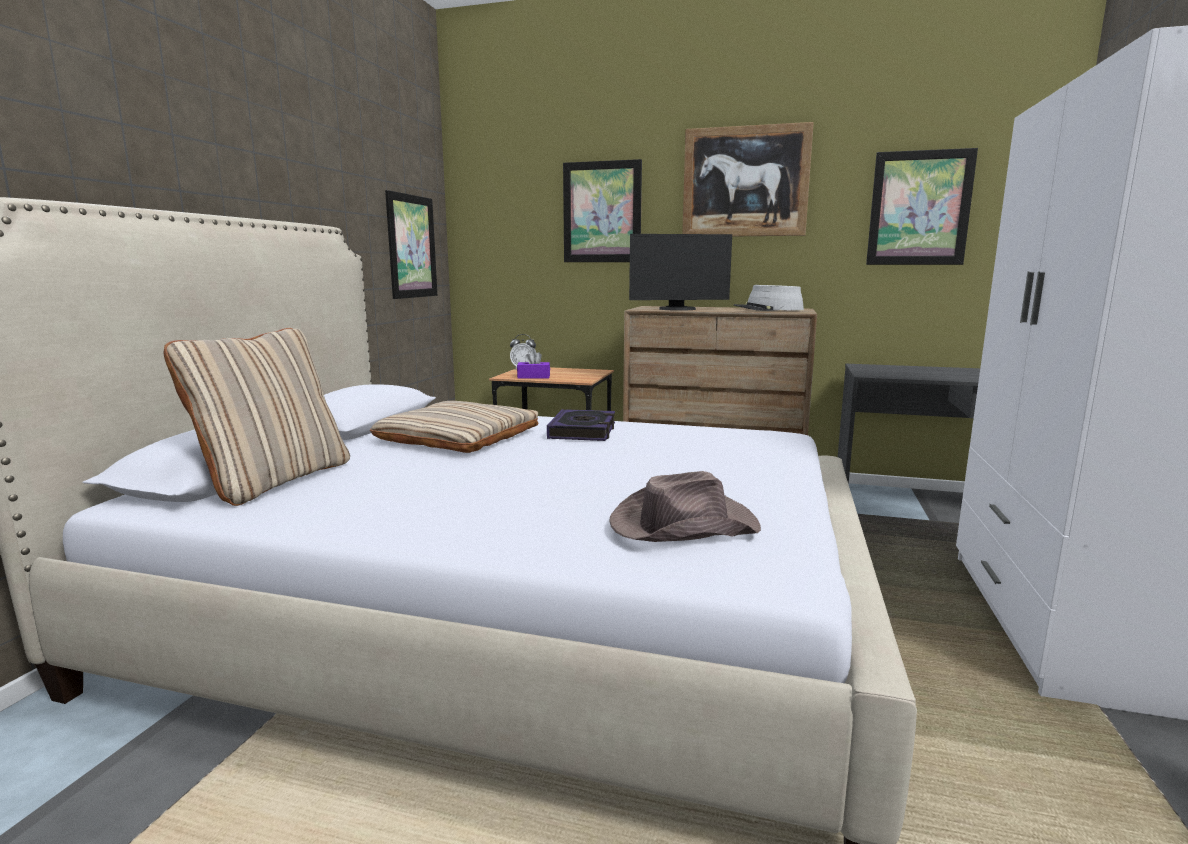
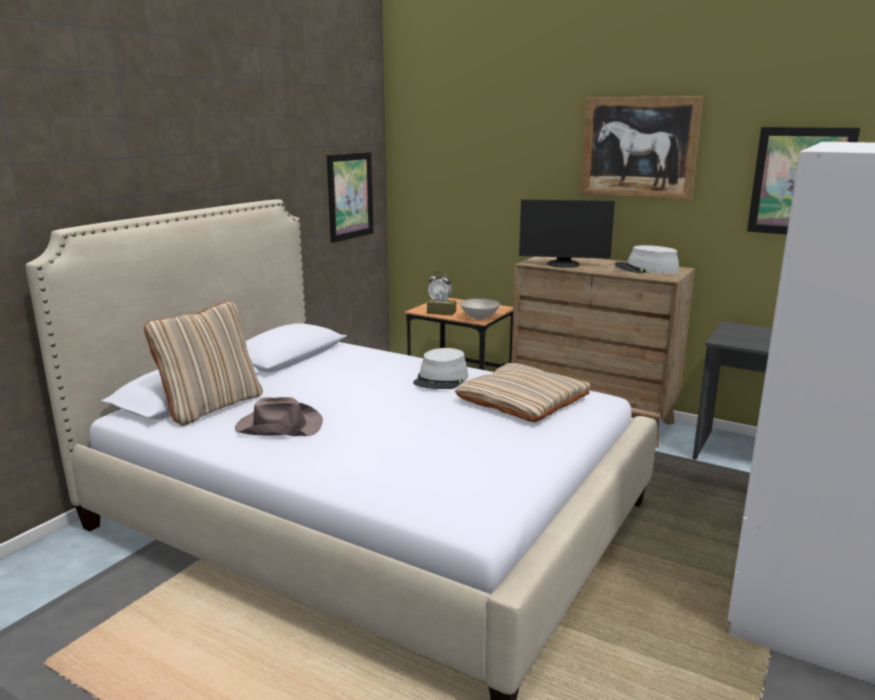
camera: 15 degrees right, 5 degrees up
(458, 437) = (347, 377): beige pillow -> beige pillow (522, 400)
(533, 377) = (441, 312): purple tissue box -> brown tissue box
(581, 378) = (480, 317): none -> white bowl
(583, 431) = (441, 379): book -> grey hat
(602, 212) = (513, 167): picture -> none
(681, 525) = (440, 476): brown hat -> brown hat (278, 426)

